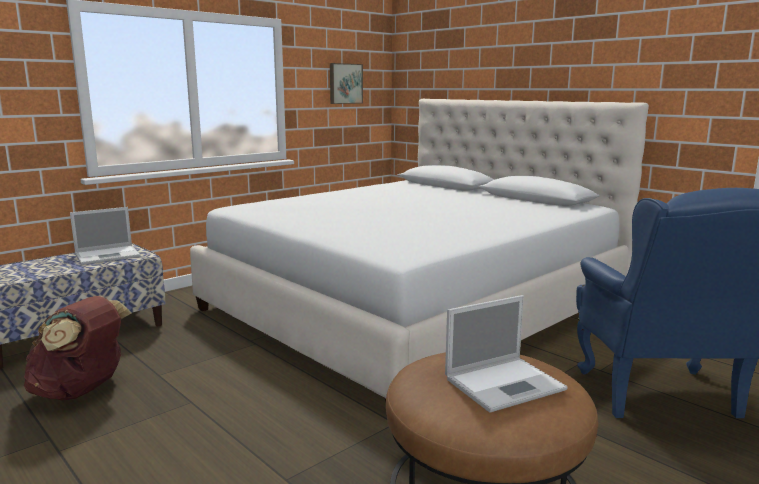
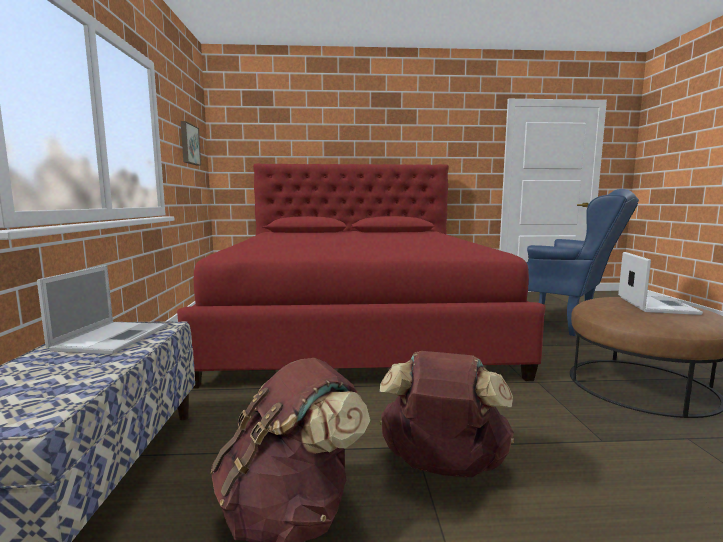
camera: 50 degrees left, 5 degrees down
(169, 419) = (442, 467): none -> brown backpack
(415, 306) = (356, 325): white bed -> red bed

